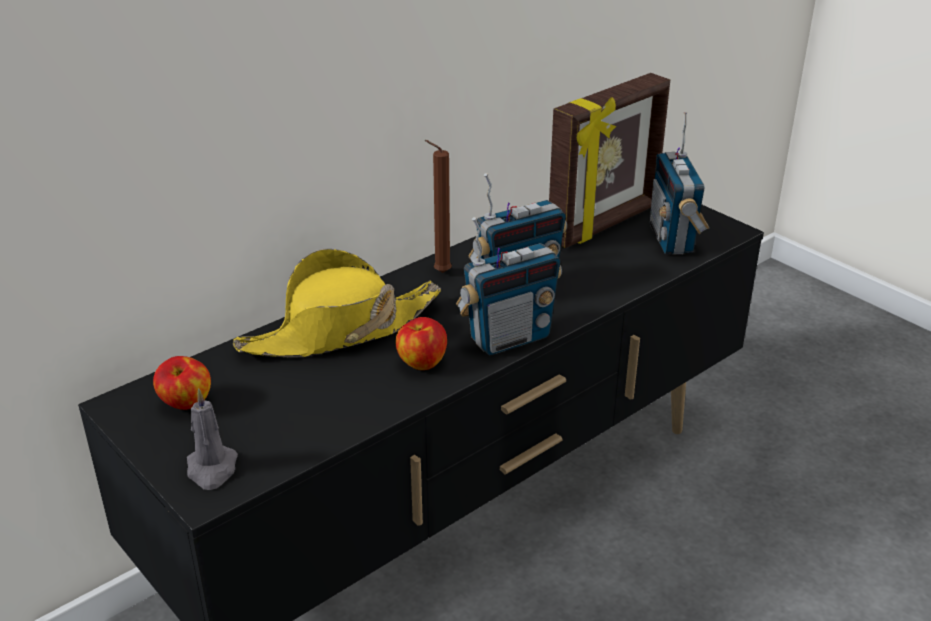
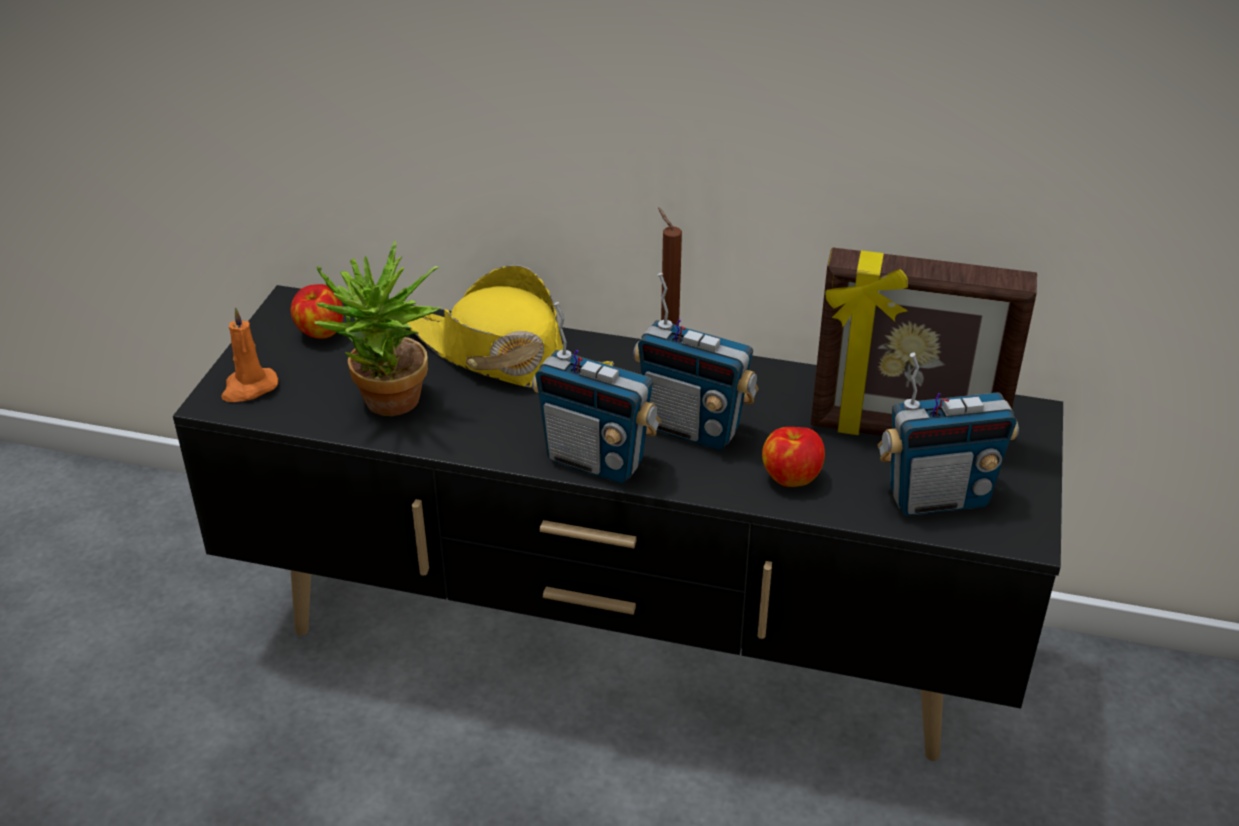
camera: 55 degrees right, 5 degrees up
(212, 469) = (248, 388): grey candle -> orange candle
(334, 405) = (387, 407): none -> potted plant
(421, 363) = (498, 425): apple -> apple (791, 477)
(673, 240) = (937, 497): radio -> radio turned 150 degrees counterclockwise

